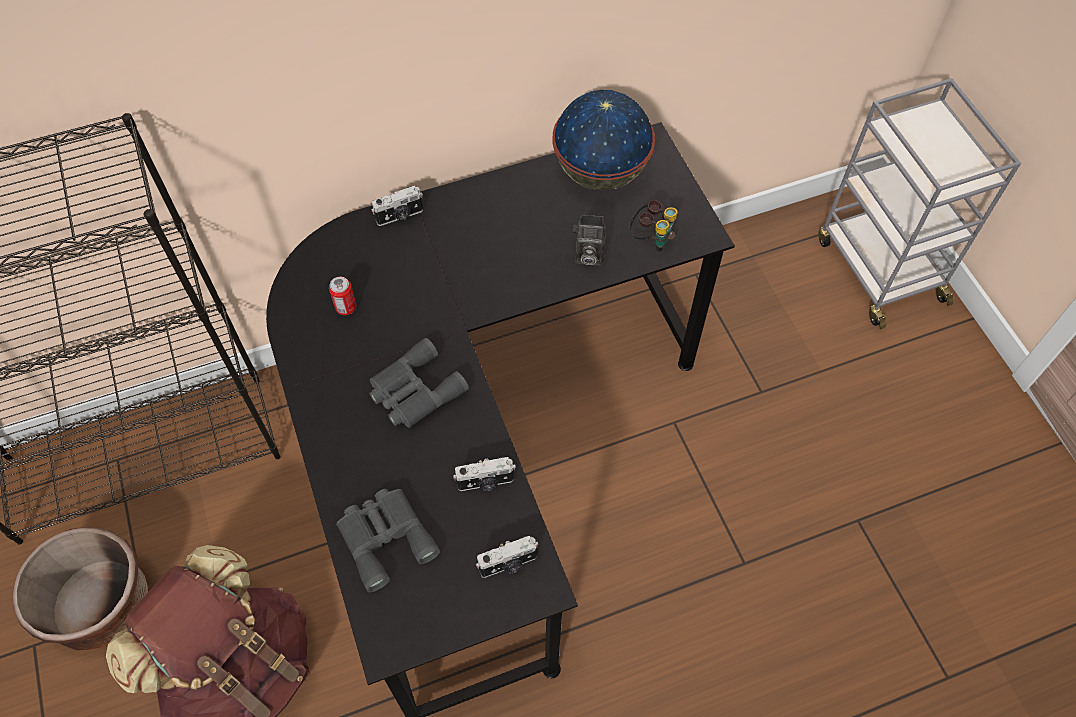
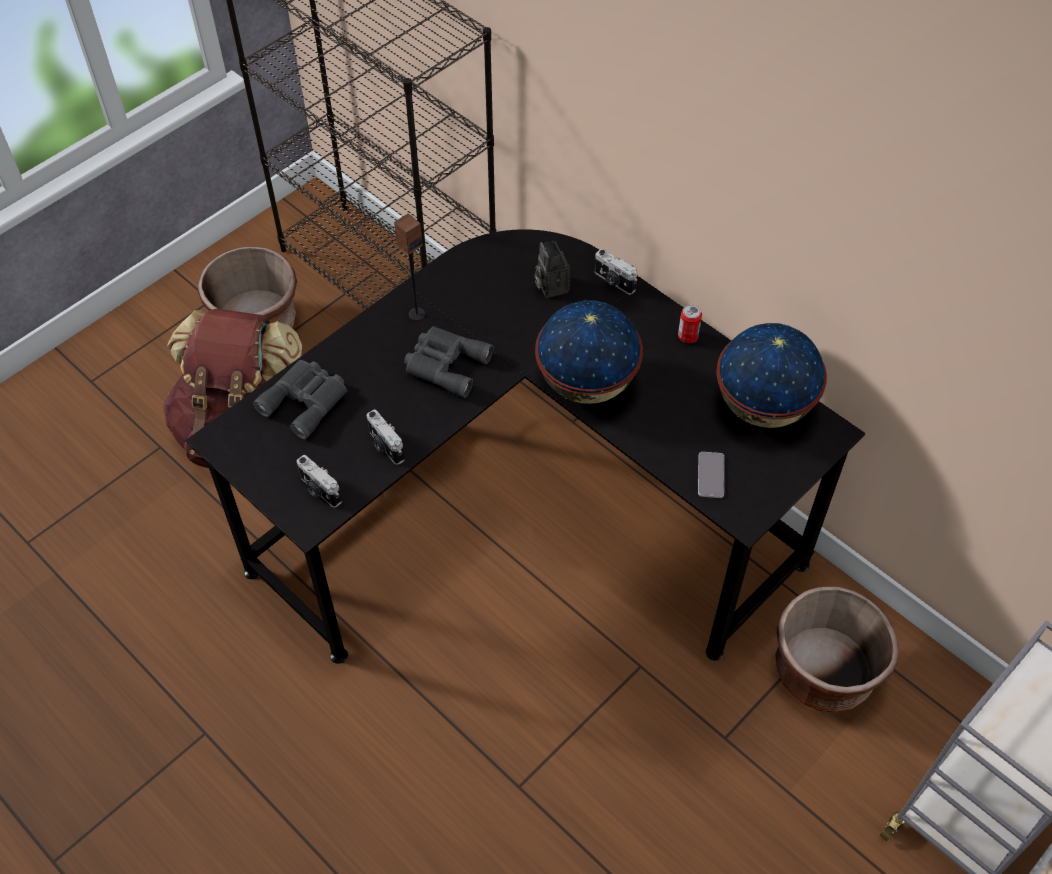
camera: 65 degrees right, 5 degrees down
(334, 392) = (416, 314): none -> speaker
(346, 307) = (499, 286): can -> can (688, 336)
(505, 285) = (587, 383): none -> globe
(587, 256) = (658, 431): camera -> camera (550, 285)
(652, 239) = (711, 475): binoculars -> phone
(734, 301) = (823, 672): none -> brown planter

